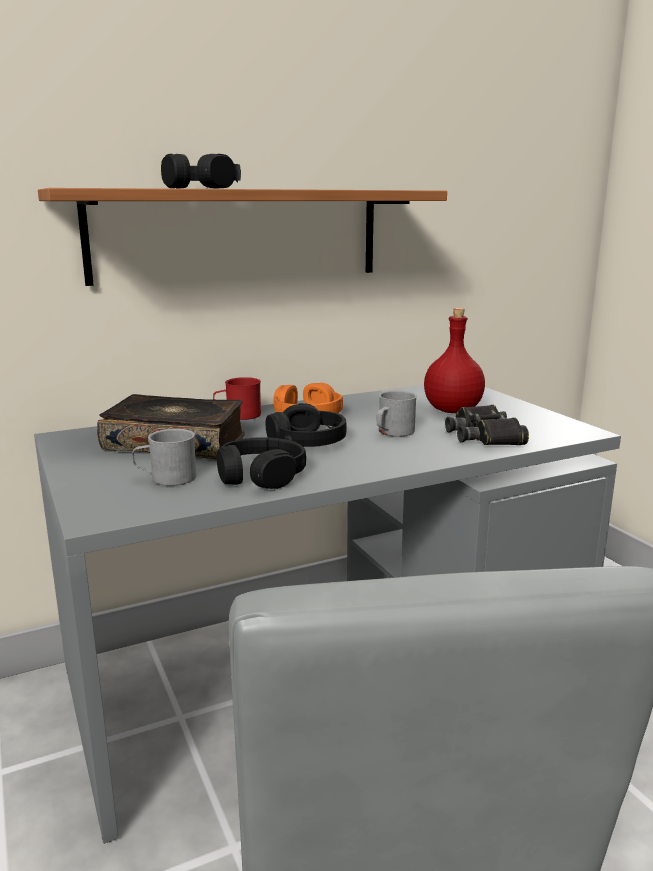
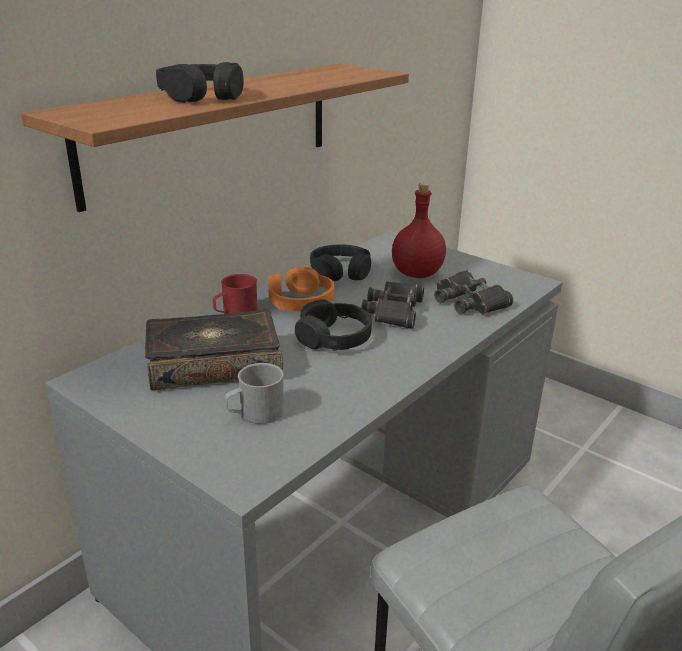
camera: 25 degrees left, 10 degrees up
(260, 475) = (337, 390): black headphones -> black headphones (341, 272)
(393, 432) = (394, 311): grey mug -> black binoculars

